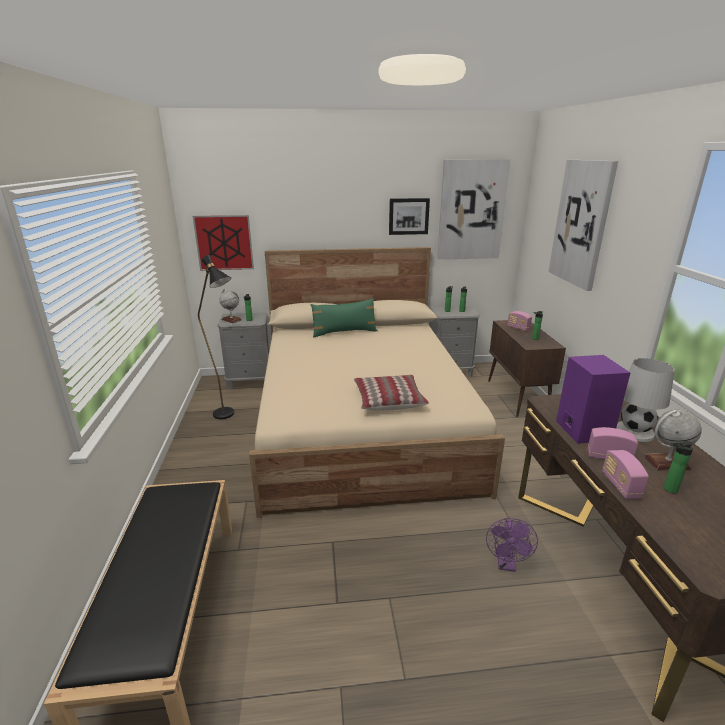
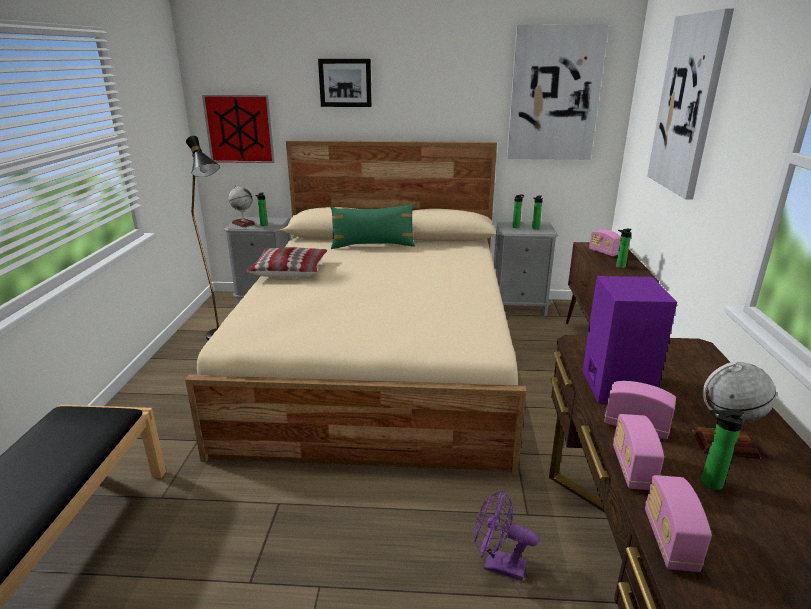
camera: 10 degrees right, 0 degrees up
(388, 400) = (381, 327): pillow -> pillow (289, 270)
(408, 216) = (469, 100): picture -> picture (345, 83)
(506, 564) = (497, 565): purple fan -> purple fan turned 90 degrees clockwise
(635, 431) = (696, 395): white table lamp -> none
(663, 528) = (669, 541): none -> radio

